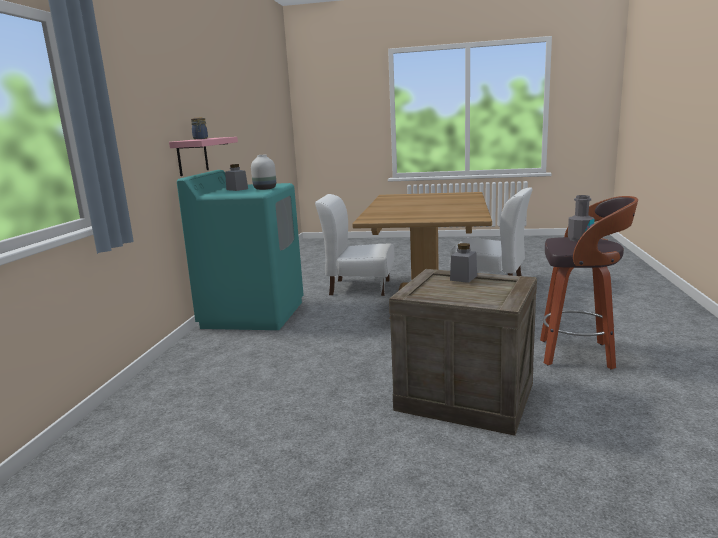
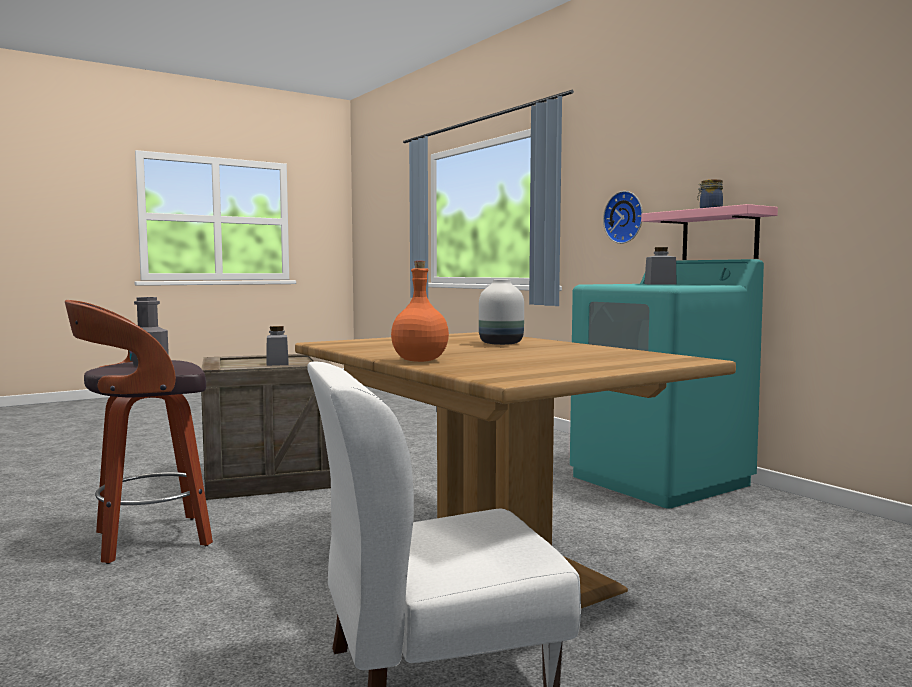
camera: 135 degrees right, 10 degrees down
(141, 142) = (625, 217): none -> wall clock
(264, 189) = (625, 284): white vase -> white vase (502, 343)
(359, 287) = (678, 559): white chair -> none
(472, 201) = (420, 360): none -> orange bottle

